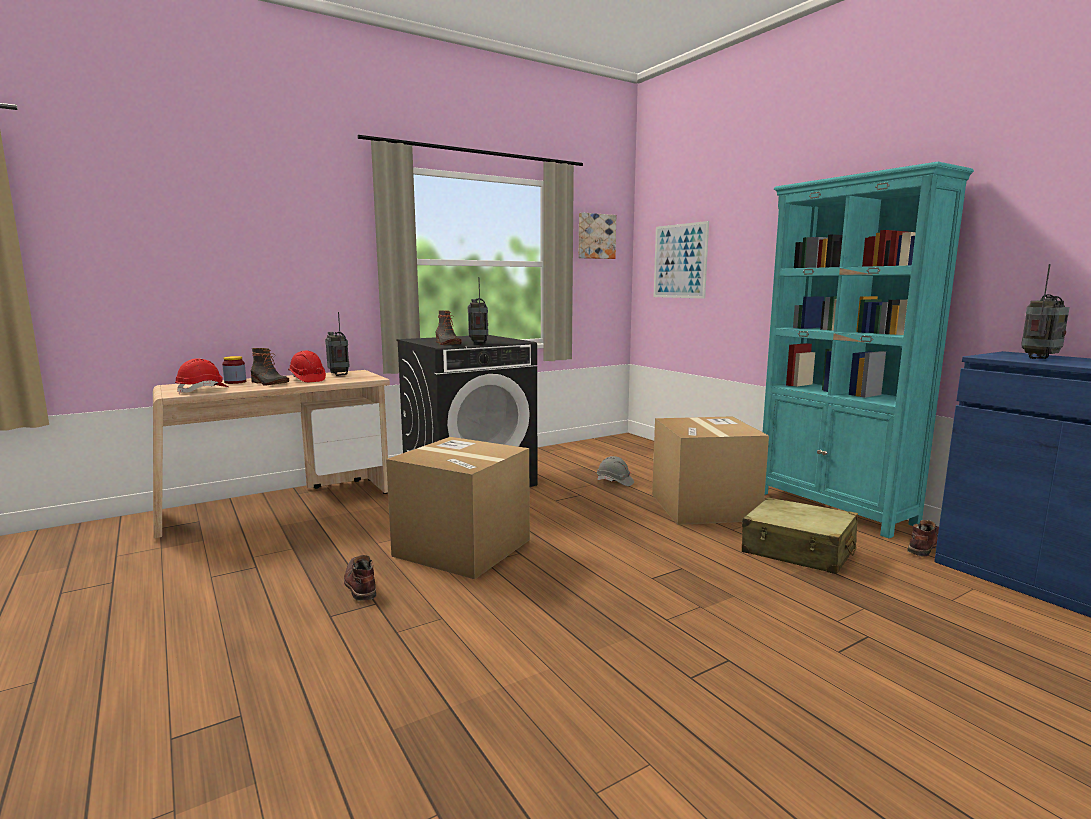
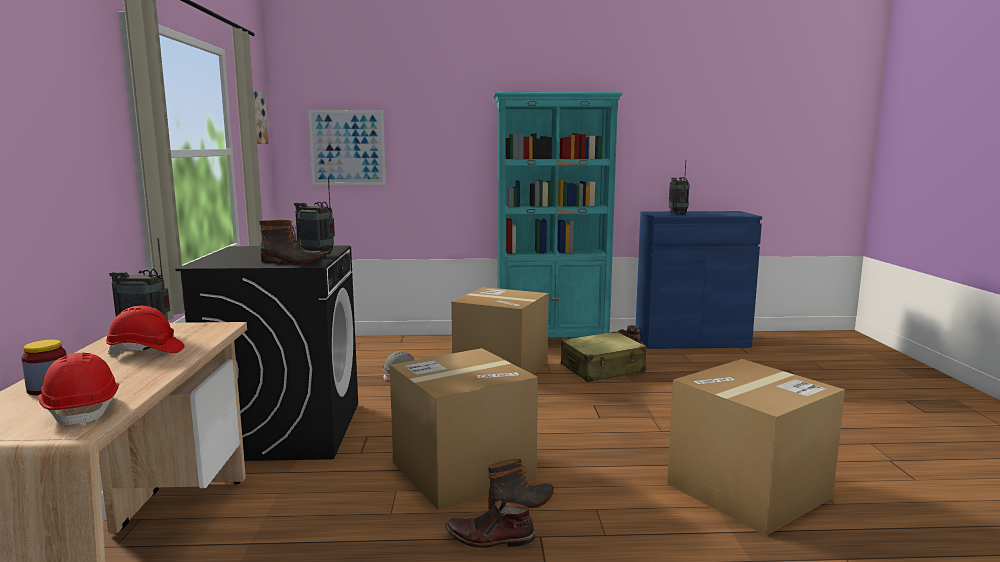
camera: 60 degrees left, 0 degrees up
(268, 383) = (122, 371): boot -> boot (522, 503)
(565, 706) = (748, 490): none -> cardboard box

